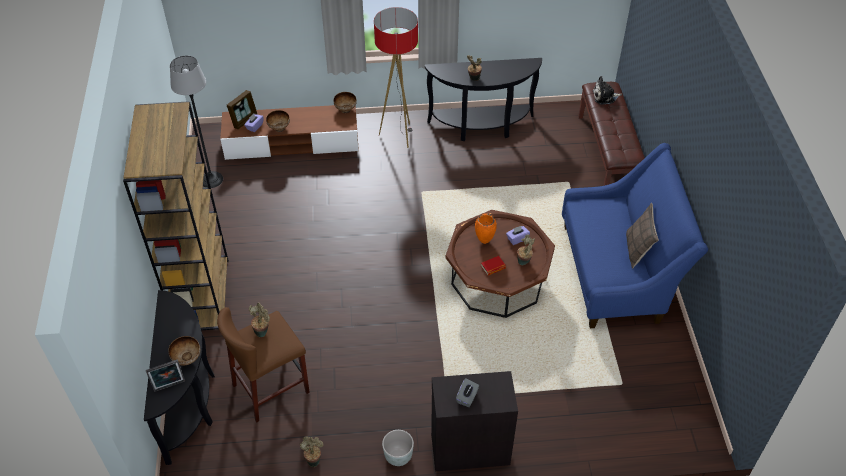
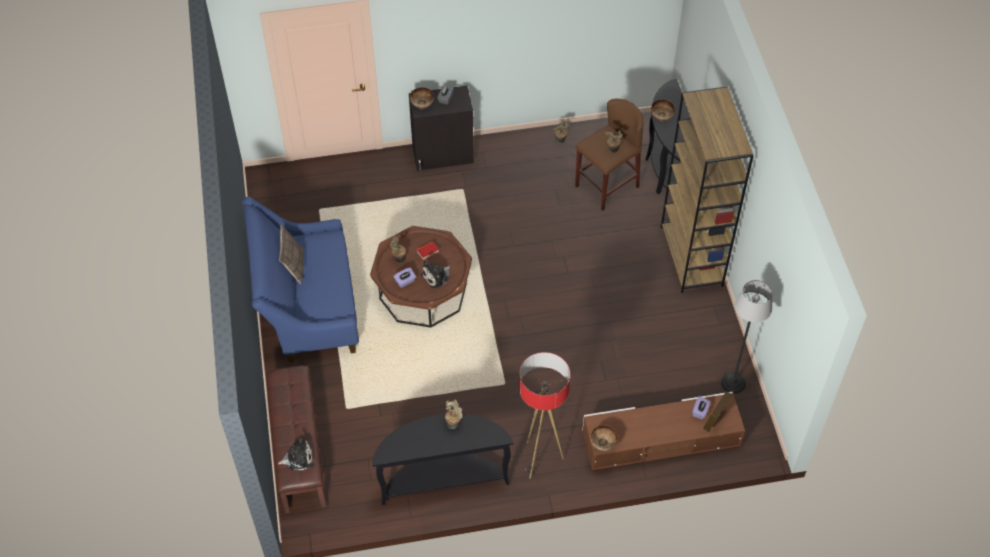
camera: 175 degrees right, 5 degrees up
(170, 387) = (666, 98): picture frame -> none
(279, 128) = (672, 411): bowl -> bowl (422, 105)
(398, 456) = (497, 147): grey planter -> none
(484, 241) = (436, 276): orange vase -> plush toy

